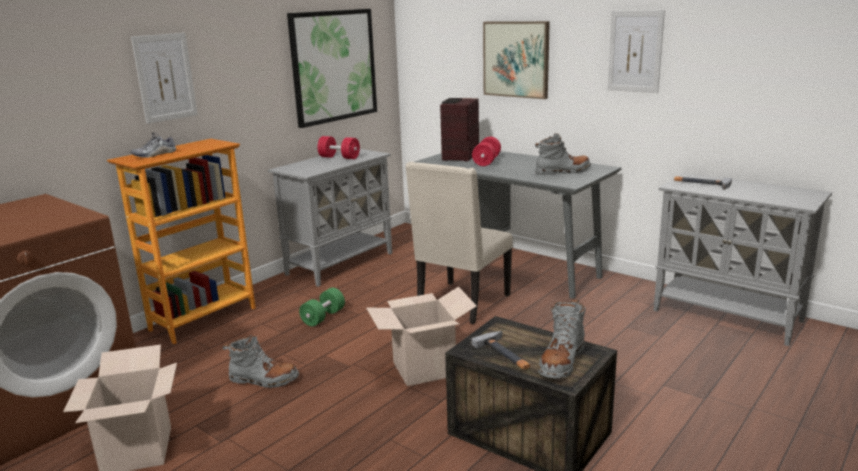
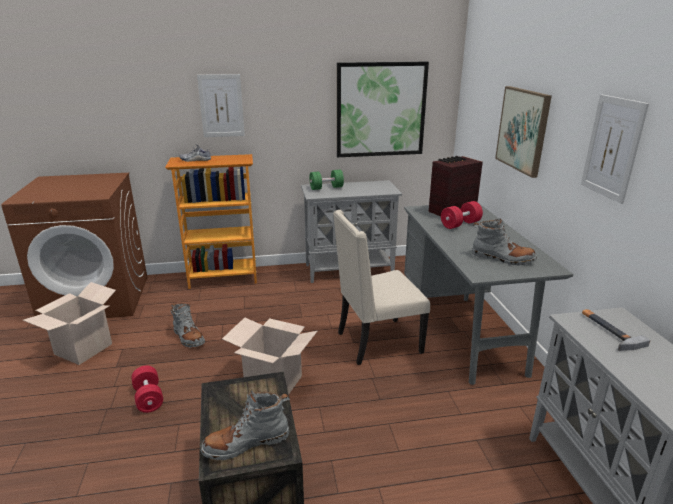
camera: 40 degrees right, 5 degrees up
(323, 317) = (279, 308): green dumbbell -> green dumbbell (326, 188)
(339, 157) = (360, 187): red dumbbell -> red dumbbell (149, 398)
(506, 354) = (228, 410): hammer -> none

